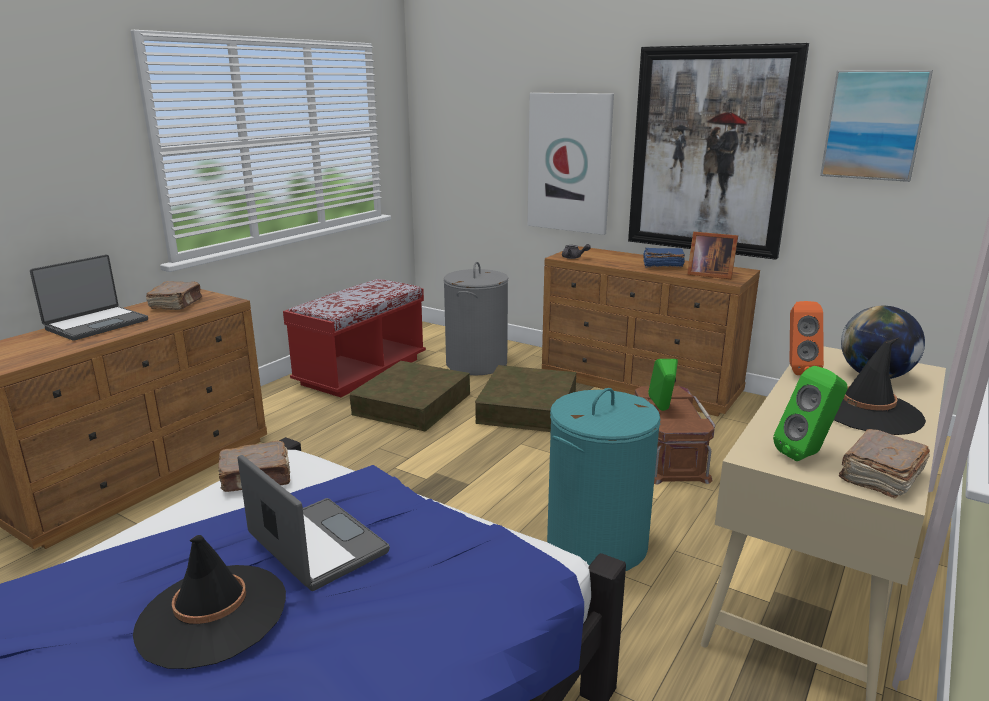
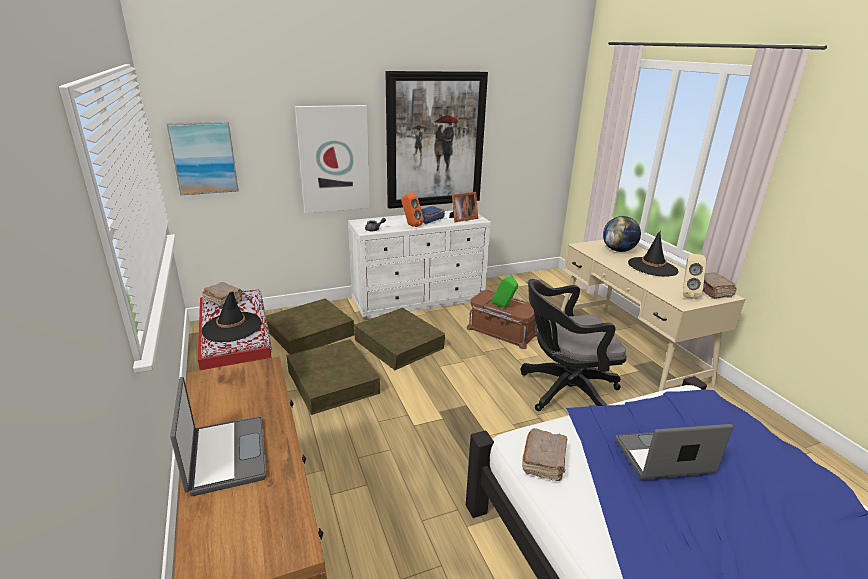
camera: 55 degrees left, 5 degrees up
(177, 304) = (231, 394): brown book -> brown book (223, 300)
(212, 615) = (728, 518): black hat -> black hat (232, 327)
(476, 364) = (310, 333): grey laundry basket -> brown storage box
(596, 543) = (563, 391): turquoise laundry basket -> black office chair
(640, 384) = (419, 299): brown dresser -> white dresser
(797, 370) = (599, 259): orange speaker -> orange speaker (411, 225)
(807, 454) = (686, 294): green speaker -> beige speaker
(874, 125) = (518, 118): picture -> picture (204, 158)

